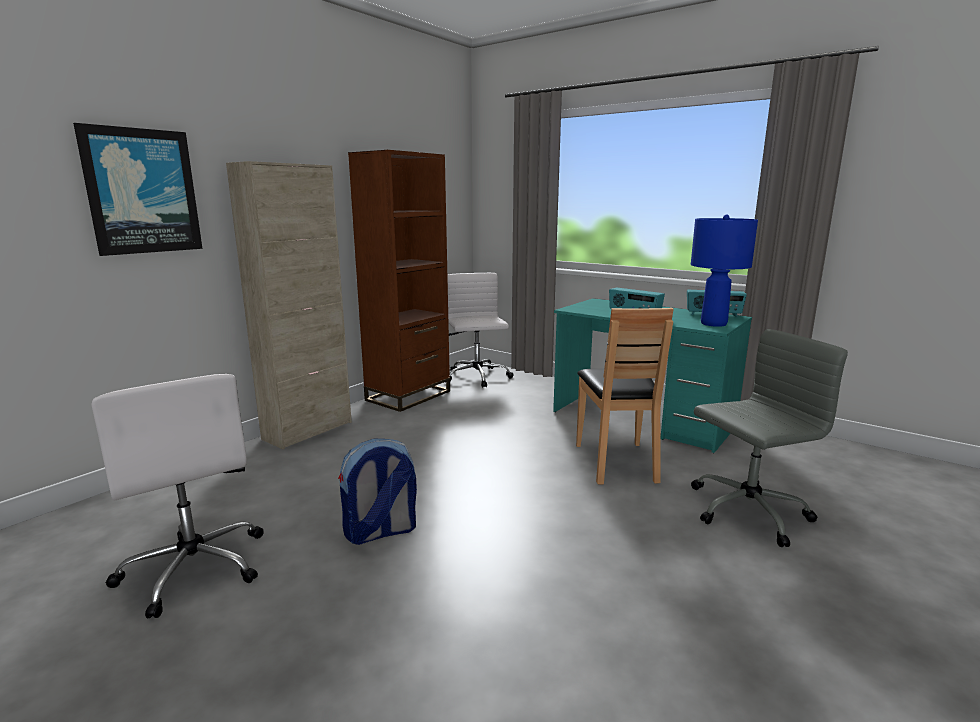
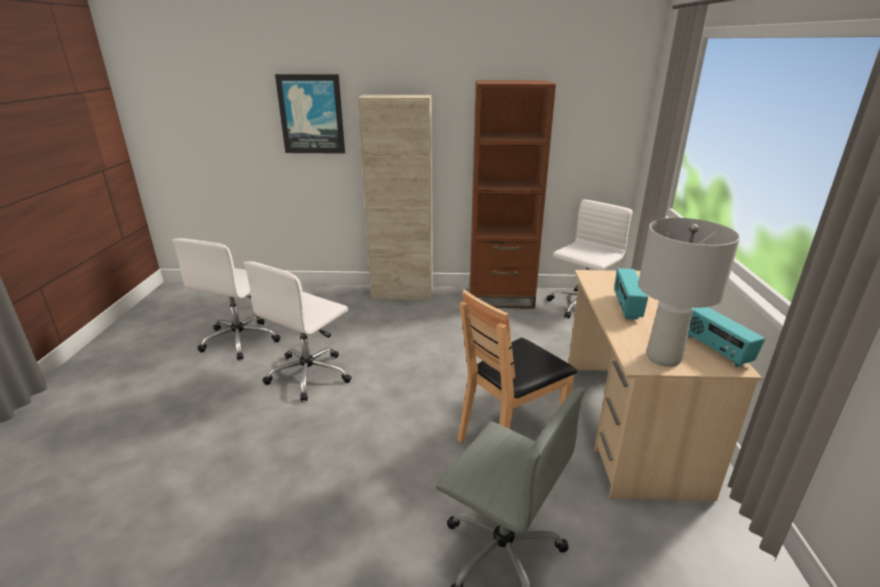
camera: 55 degrees right, 10 degrees up
(380, 532) = (310, 374): backpack -> white office chair
(642, 419) = (628, 424): turquoise desk -> beige desk
(713, 324) = (662, 358): blue table lamp -> grey table lamp

